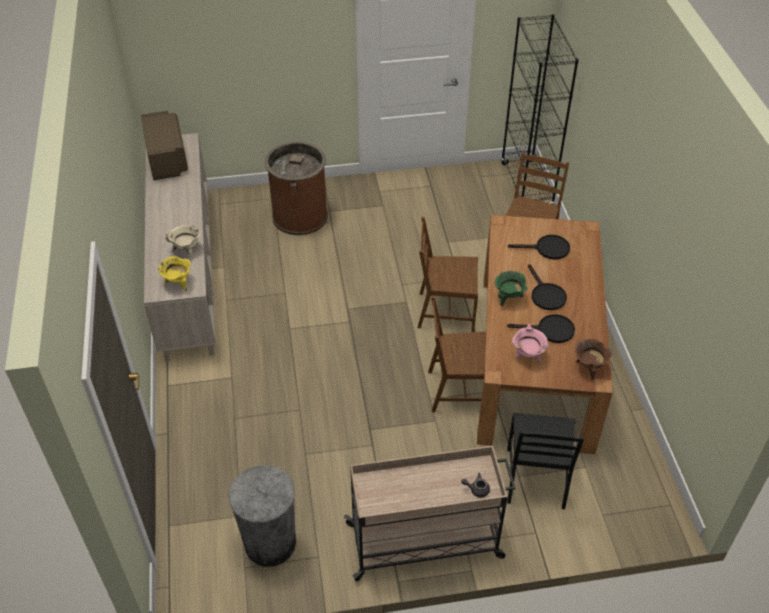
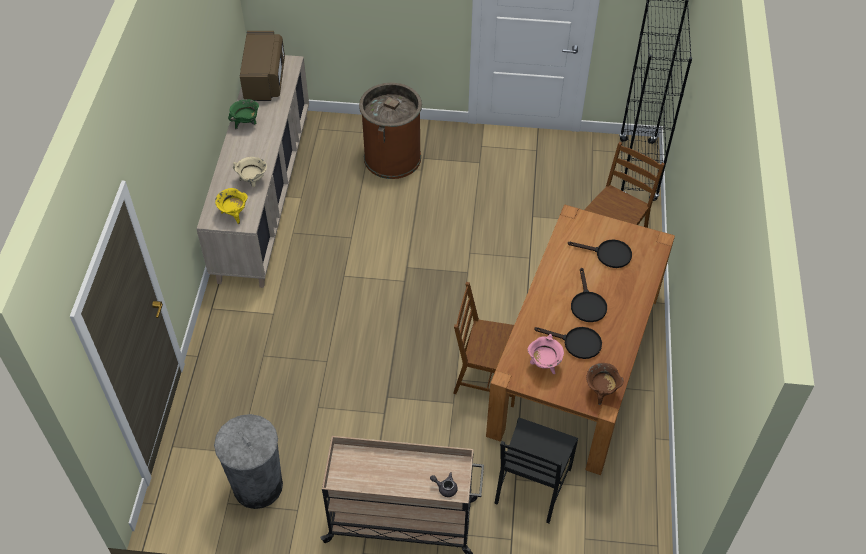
camera: 15 degrees right, 5 degrees up
(445, 311) = (503, 291): brown chair -> none
(508, 298) = (548, 299): green cooking pot -> green cooking pot (246, 123)

